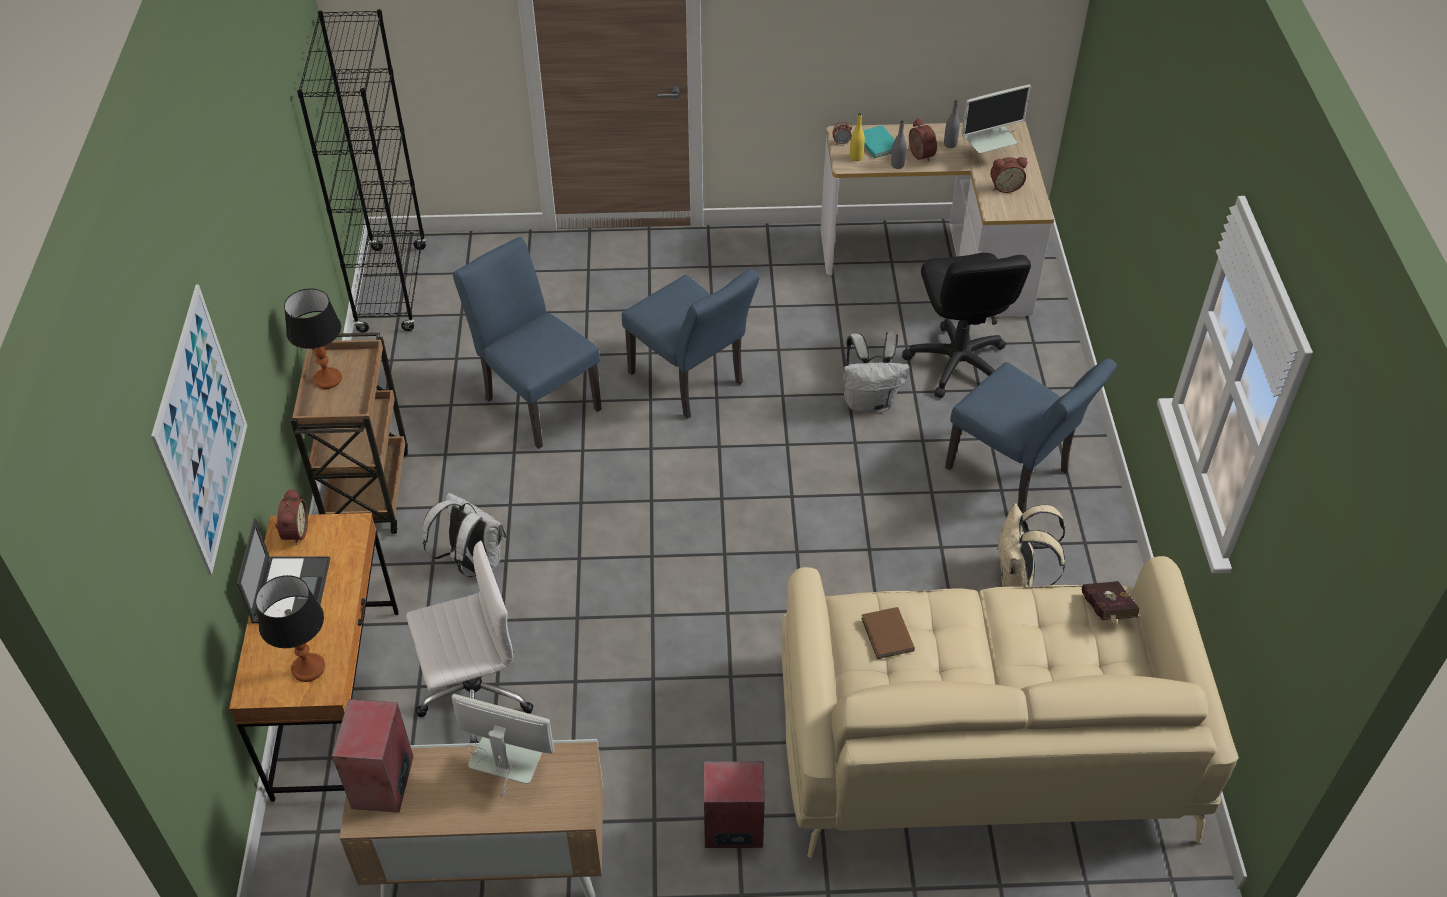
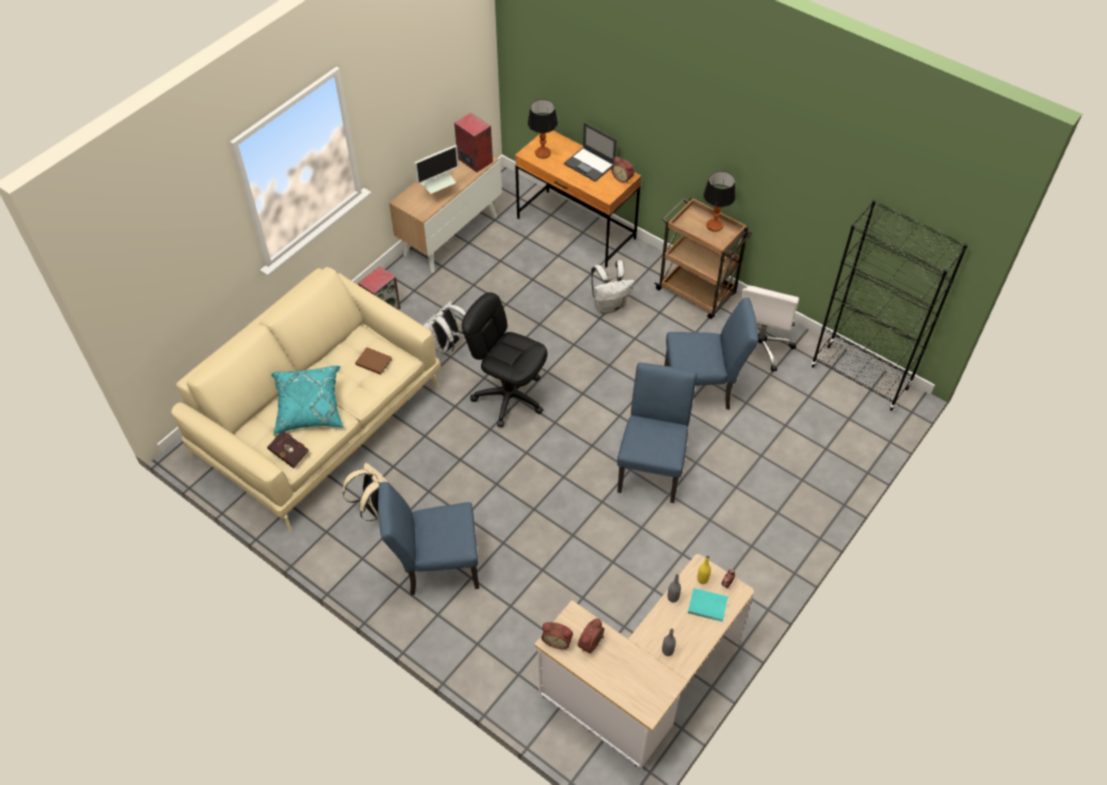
camera: 130 degrees right, 5 degrees up
(202, 430) = (618, 74): picture -> none
(473, 696) = (534, 269): white office chair -> white office chair (759, 346)
(691, 382) = (652, 466): blue chair -> blue chair turned 105 degrees clockwise
(869, 402) = (555, 540): white backpack -> white backpack (447, 345)
(919, 155) = (672, 620): alarm clock -> alarm clock (557, 640)
(957, 363) = (542, 613): black office chair -> black office chair (509, 397)
(986, 157) = (634, 661): monitor -> none
(1030, 645) = (309, 410): none -> turquoise pillow

